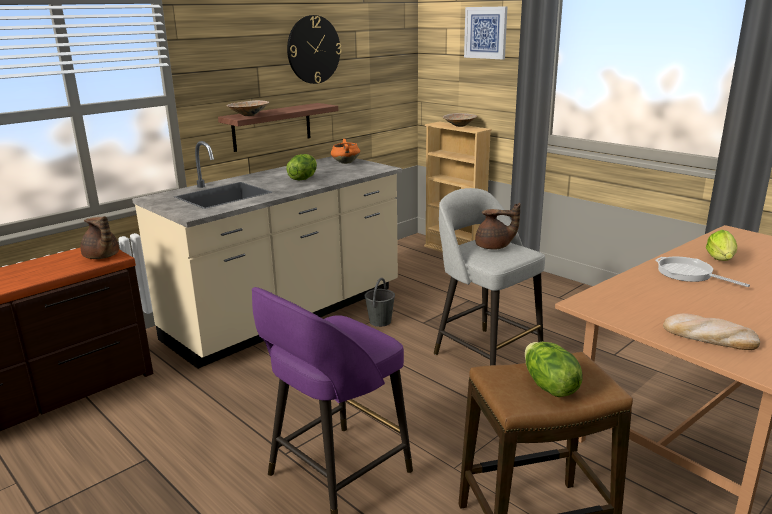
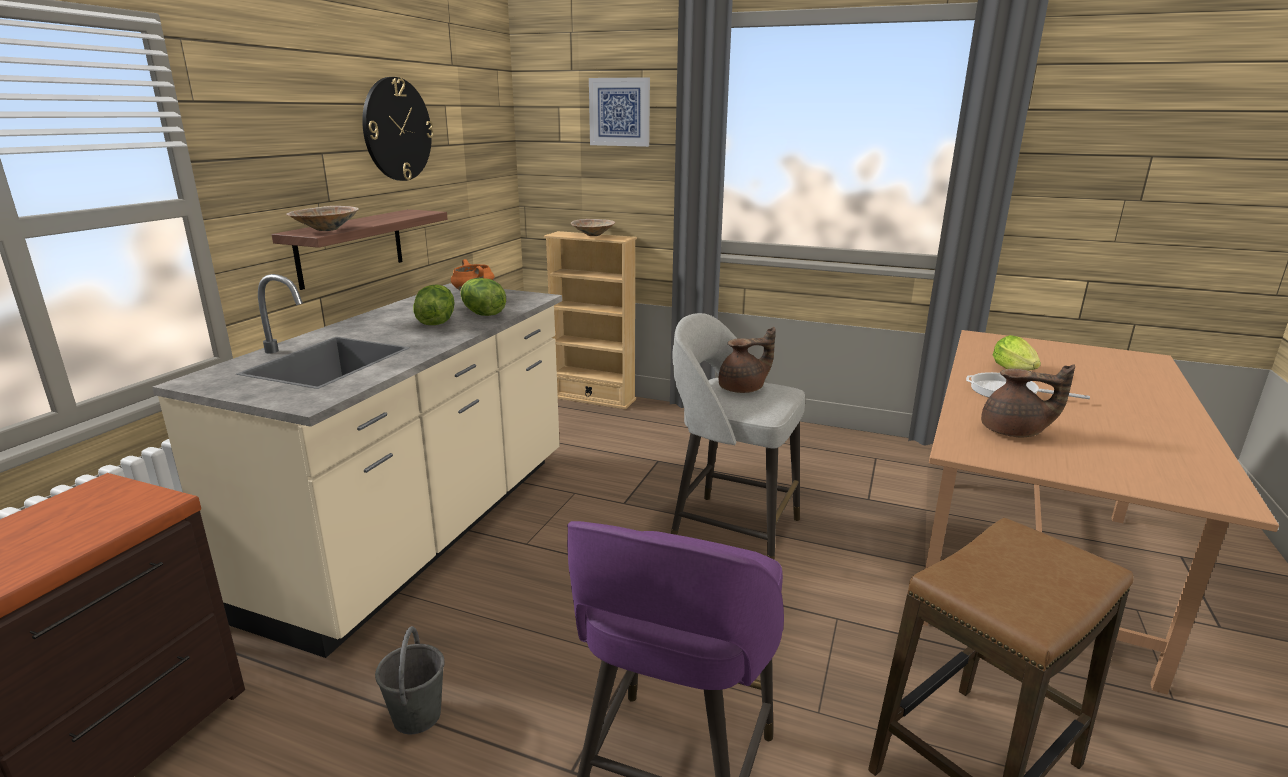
camera: 25 degrees left, 0 degrees up
(102, 257) = (125, 506): brown teapot -> brown teapot (1014, 432)
(380, 321) = (566, 513): grey bucket -> grey bucket (417, 715)
(548, 386) = (1031, 580): lettuce -> lettuce (482, 314)
(709, 337) = (1134, 469): bread -> none

